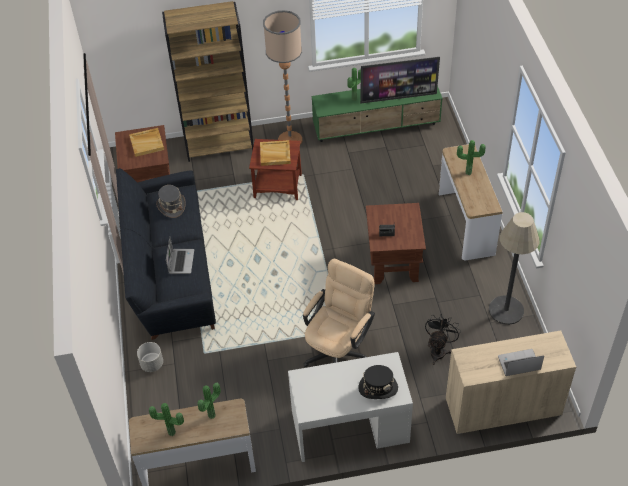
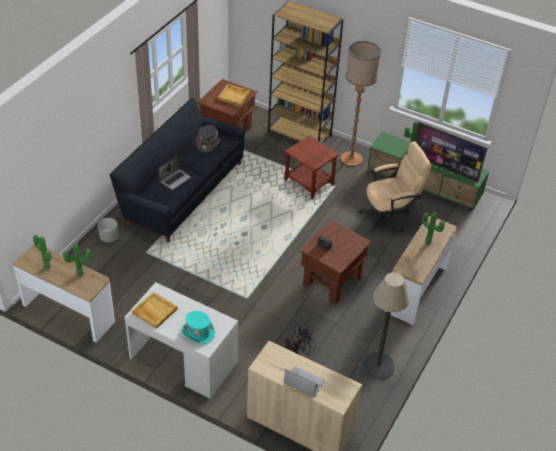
camera: 35 degrees right, 5 degrees down
(275, 154) = (311, 152): beige tray -> beige tray (154, 311)
(338, 349) = (231, 308): beige office chair -> beige office chair (390, 217)
(378, 388) = (198, 332): black hat -> turquoise hat

